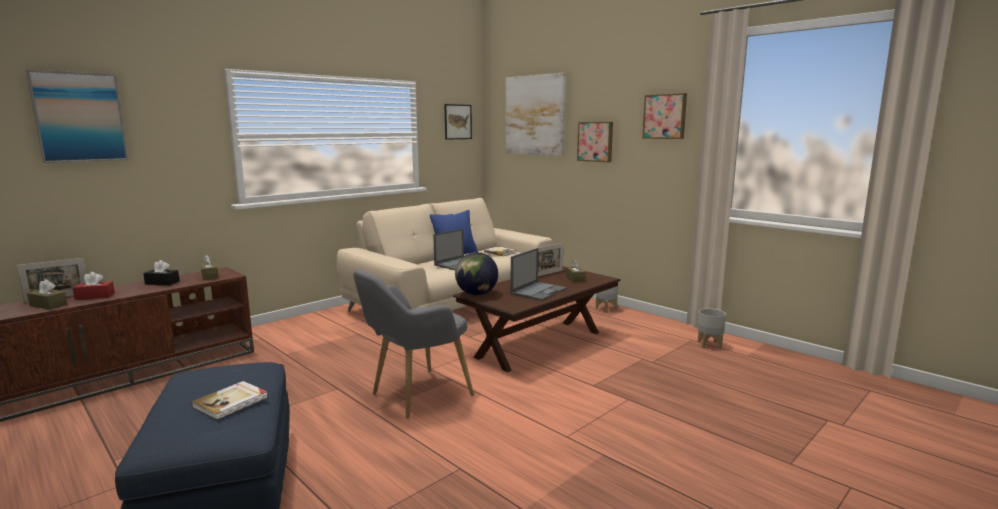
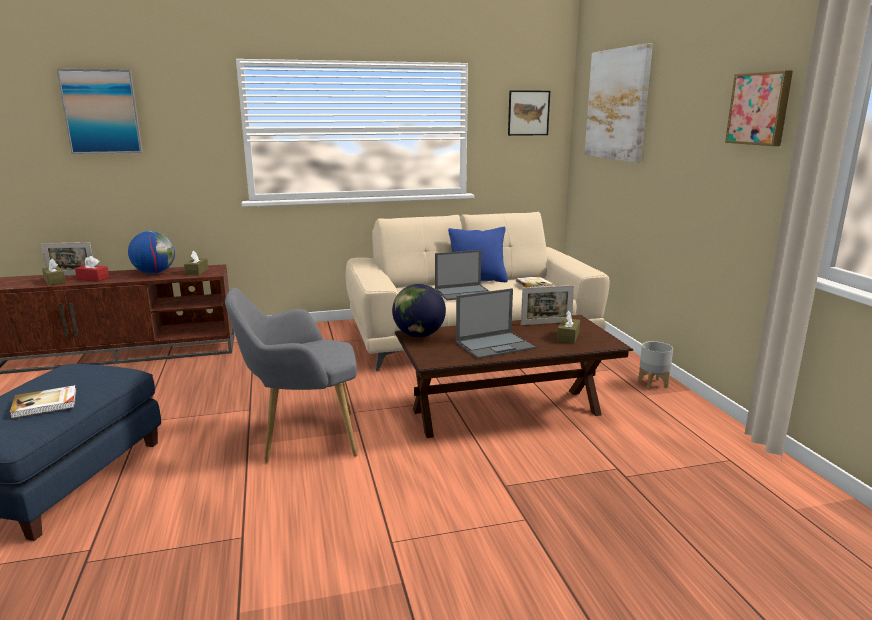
camera: 30 degrees right, 5 degrees up
(162, 283) = (154, 273): black tissue box -> globe
(595, 141) = (675, 144): picture -> none
(710, 345) = (749, 475): grey planter -> none

